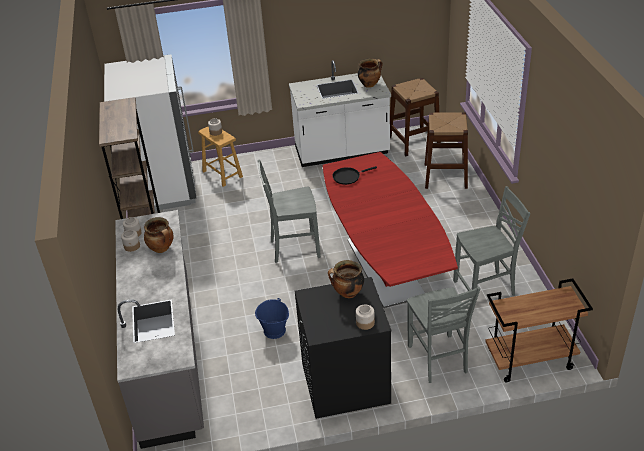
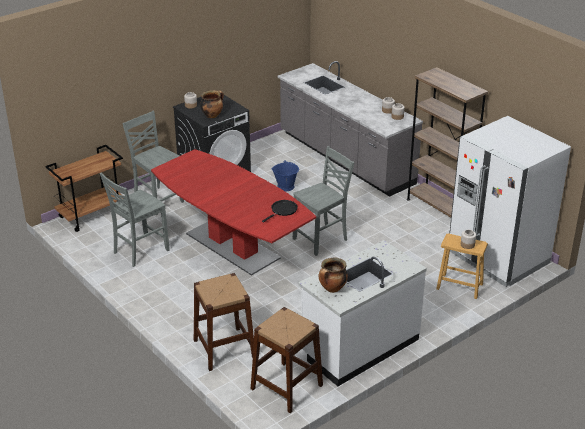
camera: 150 degrees right, 5 degrees down
(162, 249) = (365, 114): cooking pot -> none

